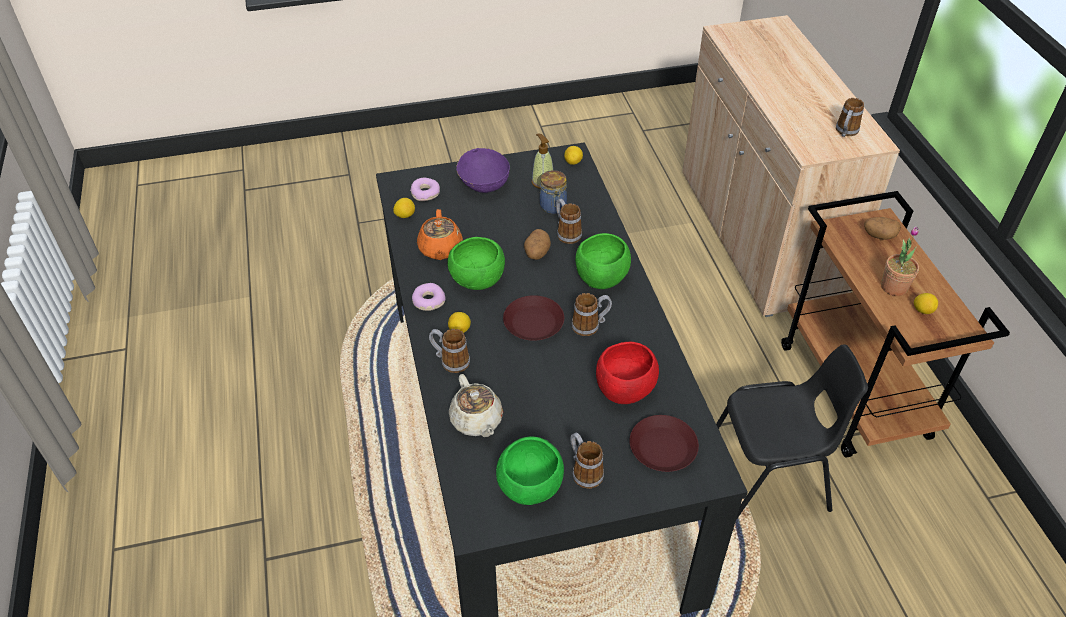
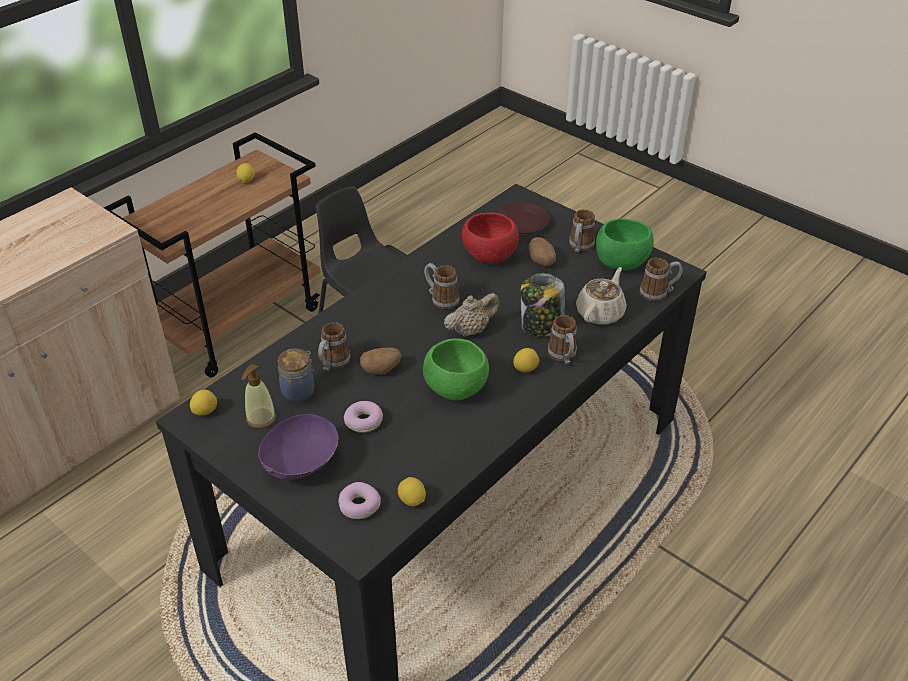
camera: 125 degrees left, 5 degrees down
(428, 301) = (514, 408): donut -> donut (364, 421)
(440, 249) = (438, 439): orange teapot -> none
(498, 369) = (541, 326): none -> jar
(534, 323) = (471, 330): brown plate -> beige teapot
(601, 279) = (379, 316): green bowl -> none
(845, 132) = (58, 220): mug -> mug (658, 293)
(878, 235) = (161, 218): potato -> potato (542, 262)
(894, 287) = (228, 197): potted plant -> none

